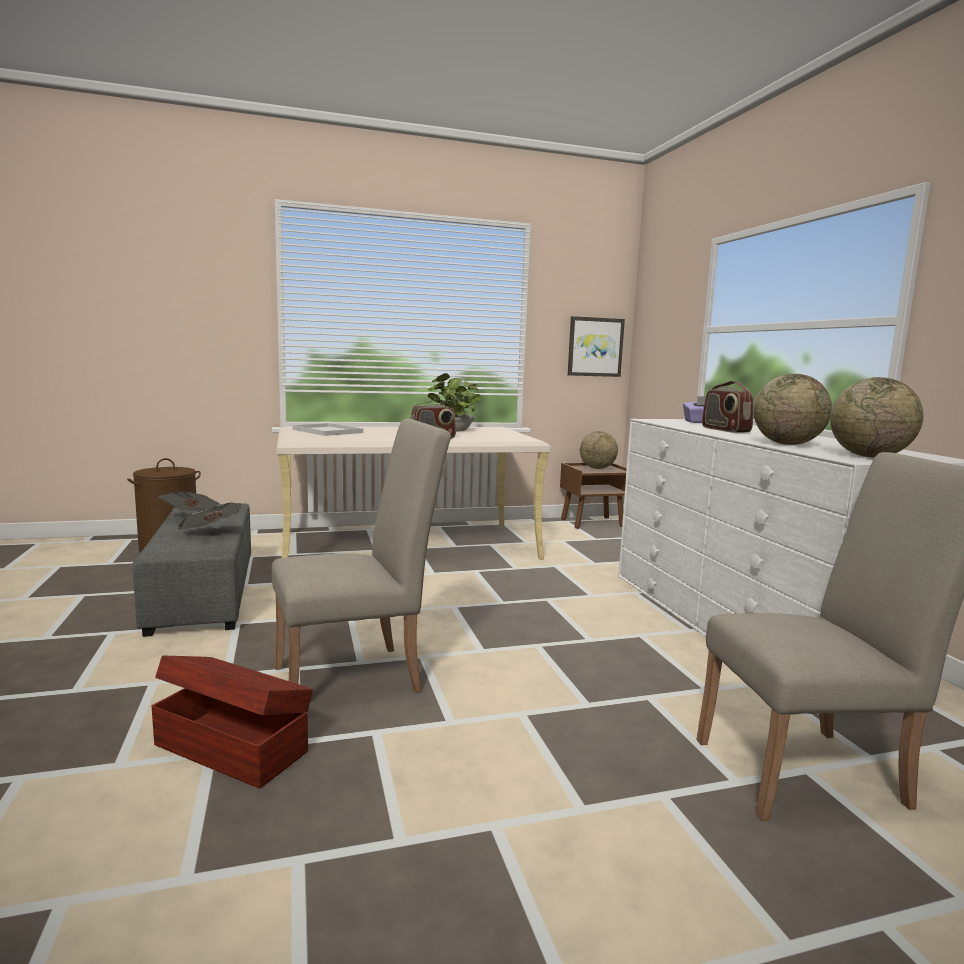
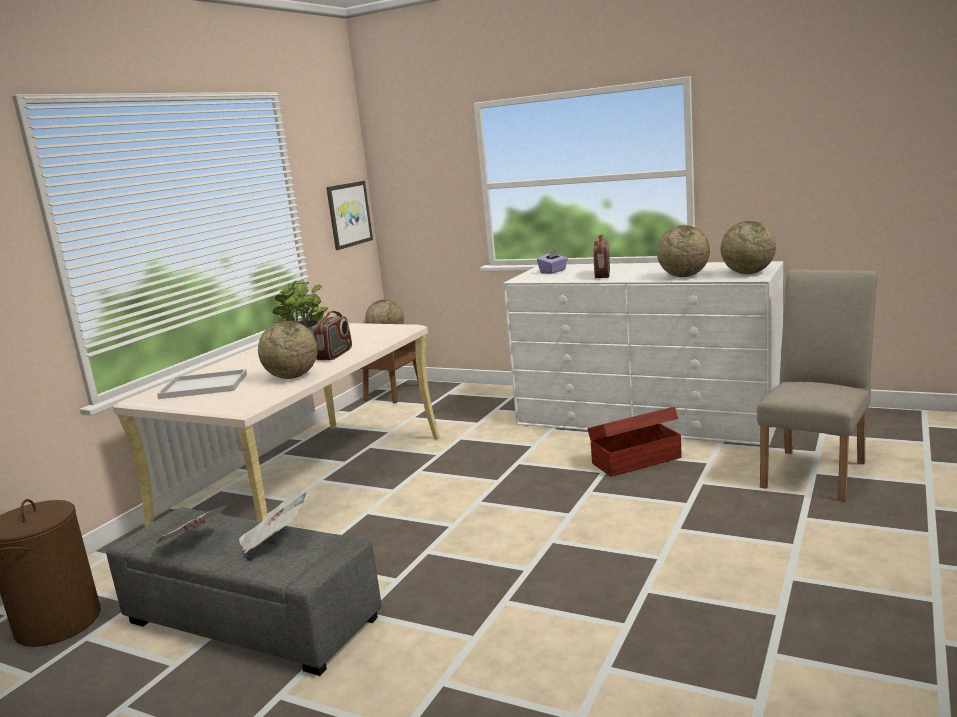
camera: 45 degrees left, 5 degrees up
(232, 747) = (605, 656): brown storage box -> brown storage box (635, 460)
(359, 677) = (553, 575): beige chair -> none
(368, 439) = (292, 377): none -> globe
(725, 430) = (602, 274): radio -> radio turned 105 degrees counterclockwise

